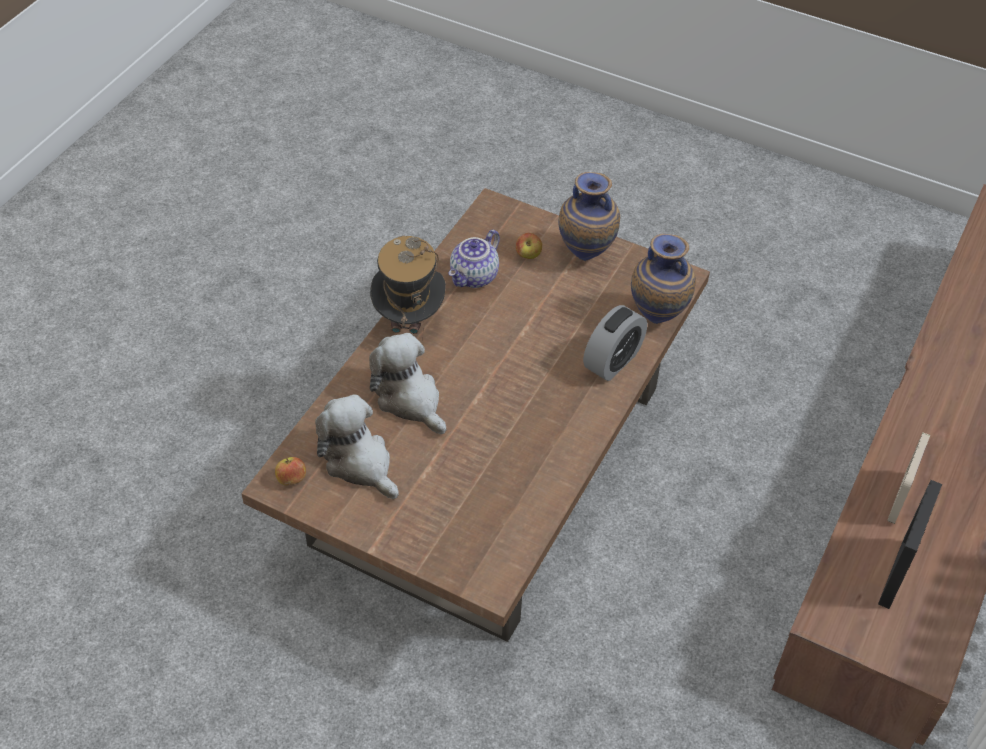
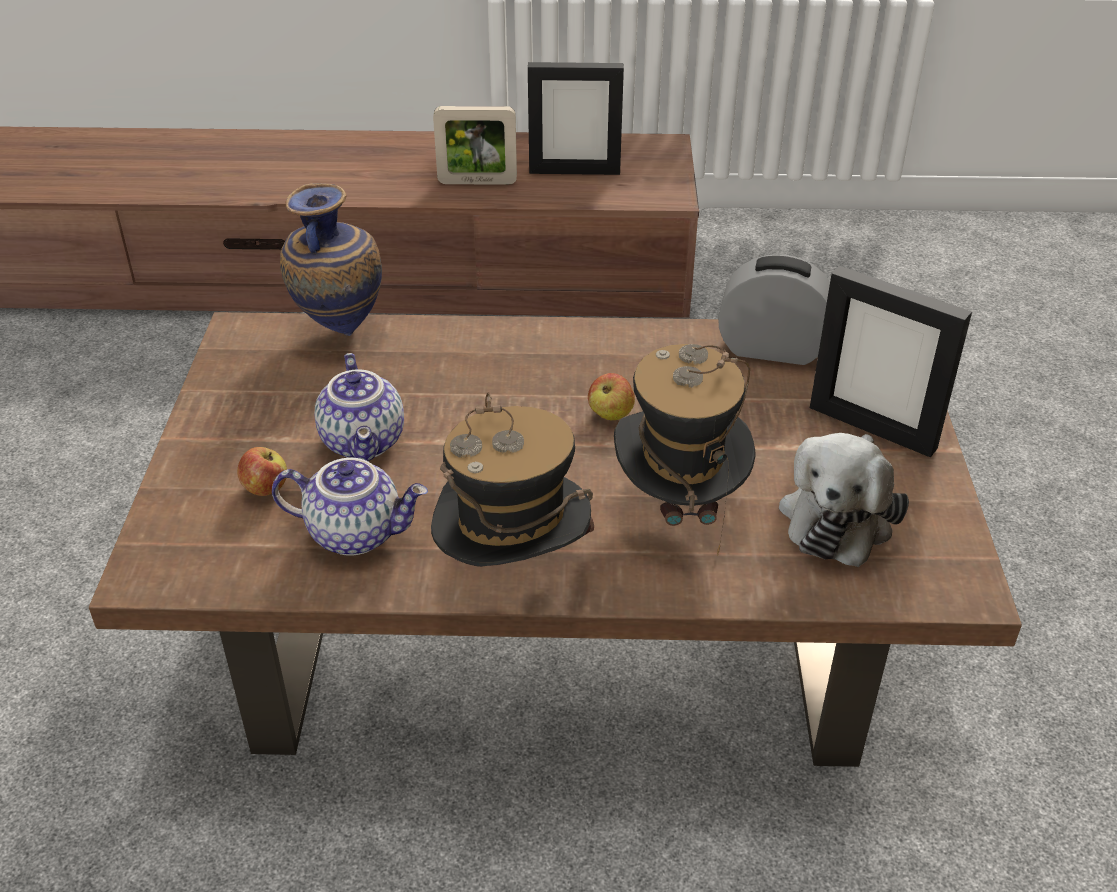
camera: 115 degrees left, 10 degrees down
(291, 479) = (940, 575): apple -> apple (610, 414)
(410, 399) = (678, 509): plush toy -> hat
(416, 522) = (873, 426): none -> picture frame
(543, 299) = (365, 442): none -> teapot
(586, 255) = (233, 427): vase -> none
(612, 361) = (452, 346): alarm clock -> alarm clock (772, 349)

